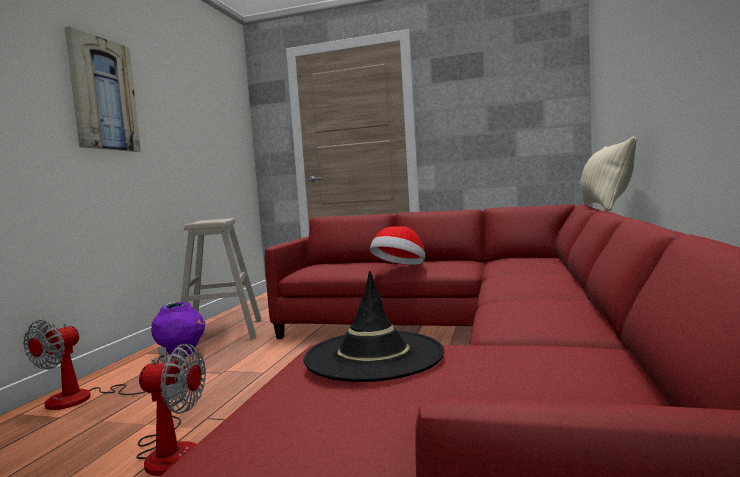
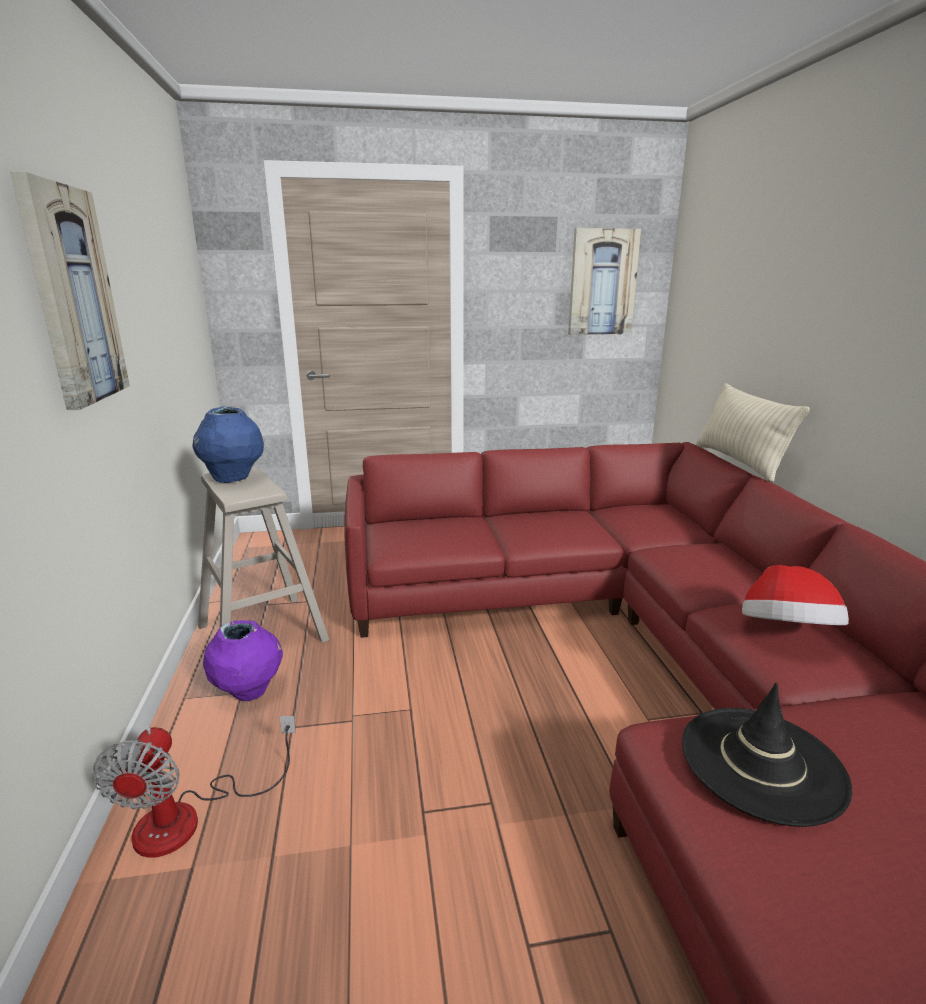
camera: 25 degrees left, 15 degrees up
(170, 451) = (439, 884): fan -> none
(210, 220) = (233, 478): none -> blue vase
(400, 268) = (527, 539): hat -> hat (786, 634)
(526, 94) = (602, 282): none -> picture

